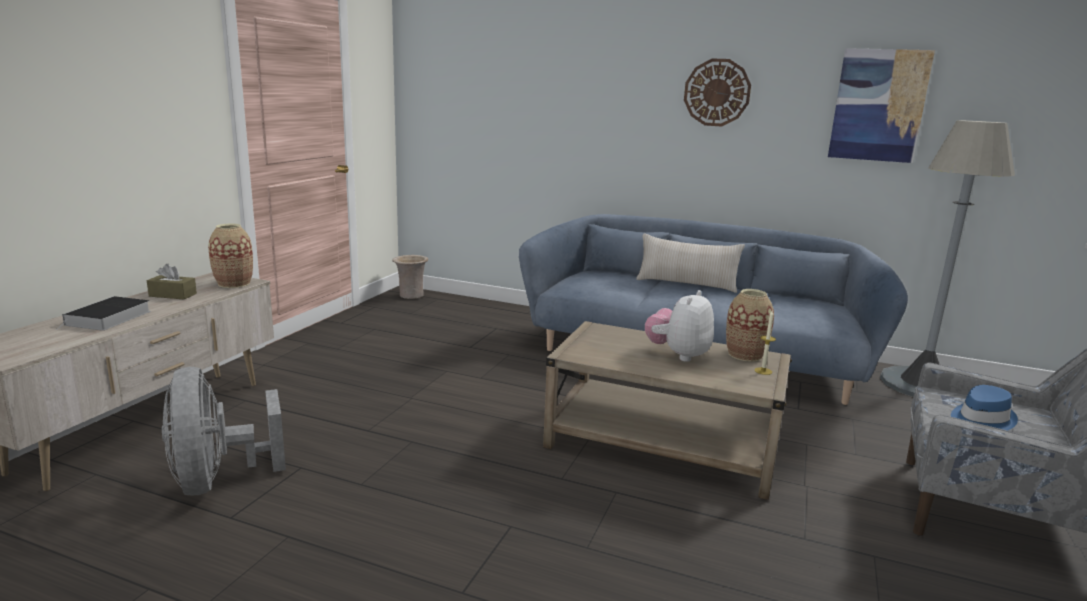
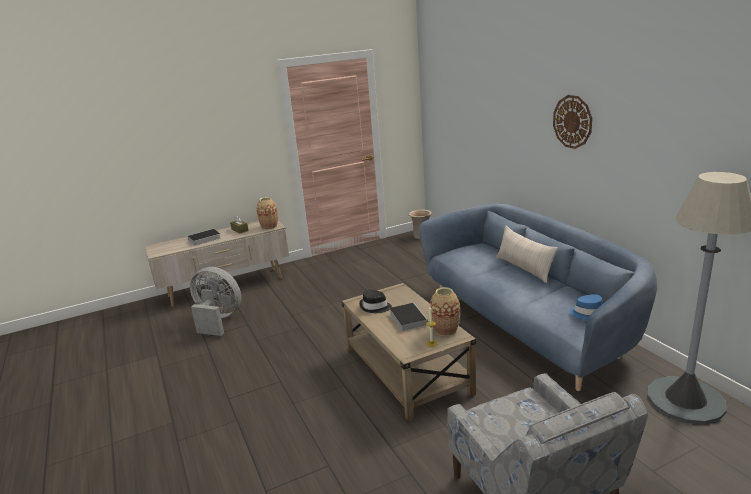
camera: 45 degrees right, 5 degrees up
(218, 480) = (218, 320): grey fan -> grey fan turned 90 degrees clockwise
(611, 353) = (375, 307): none -> black hat
(678, 355) = (407, 319): plush toy -> book
(878, 105) = (679, 145): picture -> none
(980, 419) = (514, 421): blue hat -> blue hat (588, 312)

